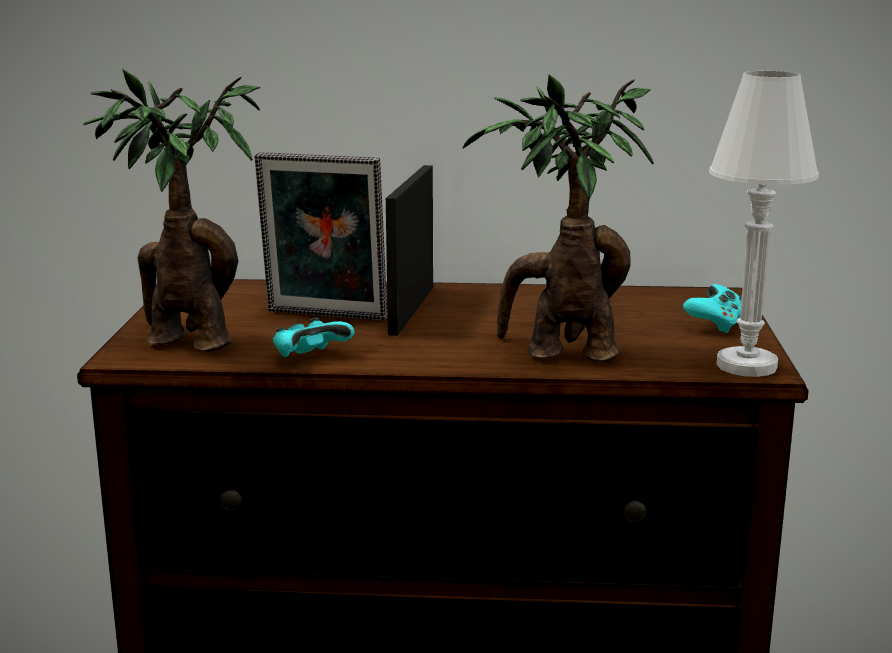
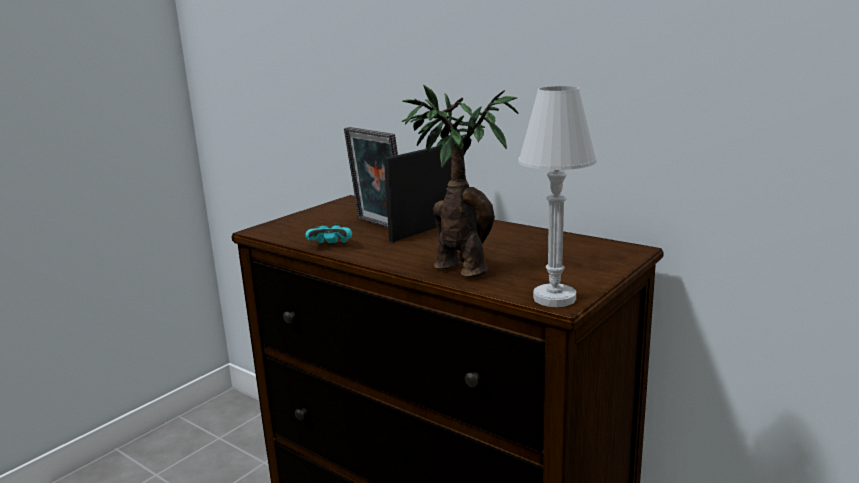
camera: 35 degrees right, 0 degrees up
(184, 341) = (294, 227): potted plant -> none
(717, 325) = (589, 269): turquoise game controller -> none

